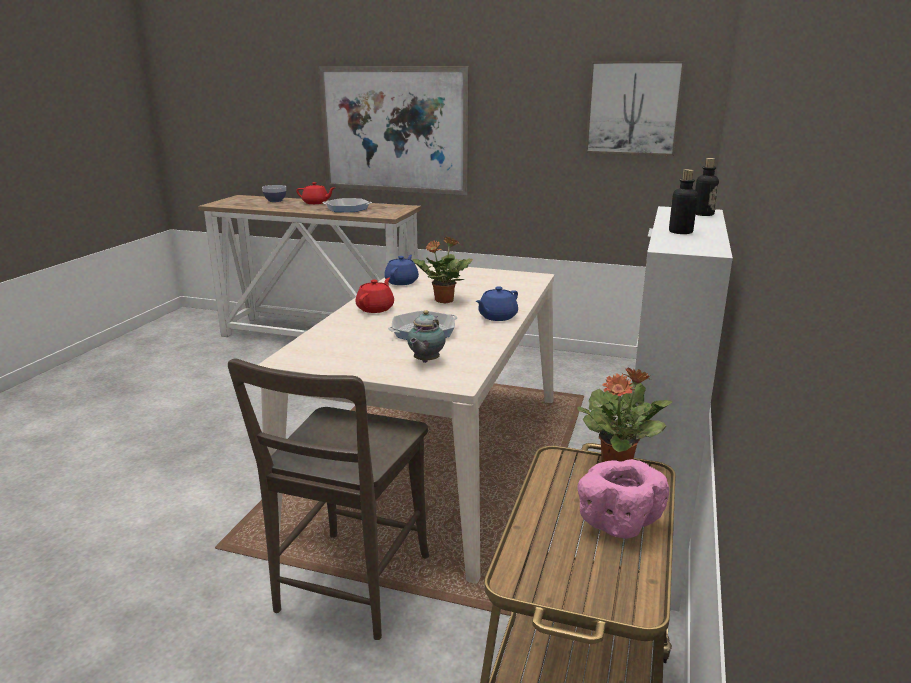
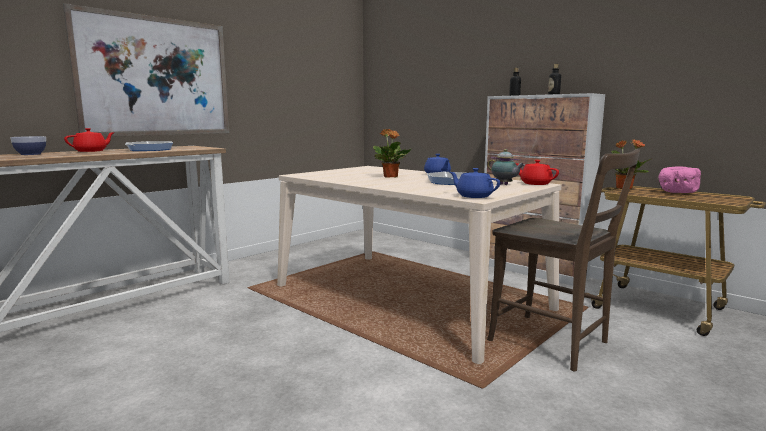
camera: 65 degrees left, 10 degrees down
(376, 308) = (387, 184): red teapot -> red teapot (535, 183)
(402, 282) = (331, 178): blue teapot -> blue teapot (473, 196)
(633, 108) = (325, 67): picture -> none

